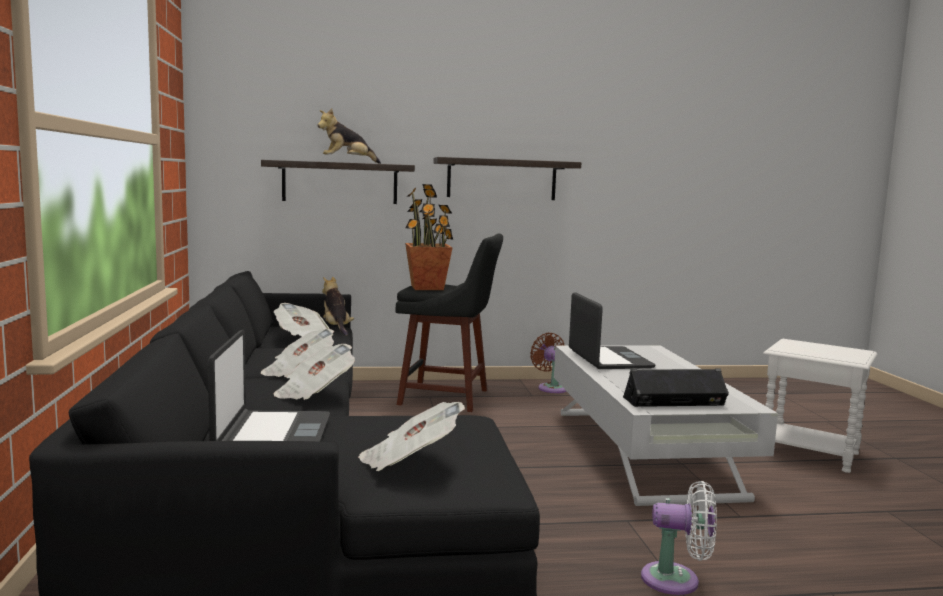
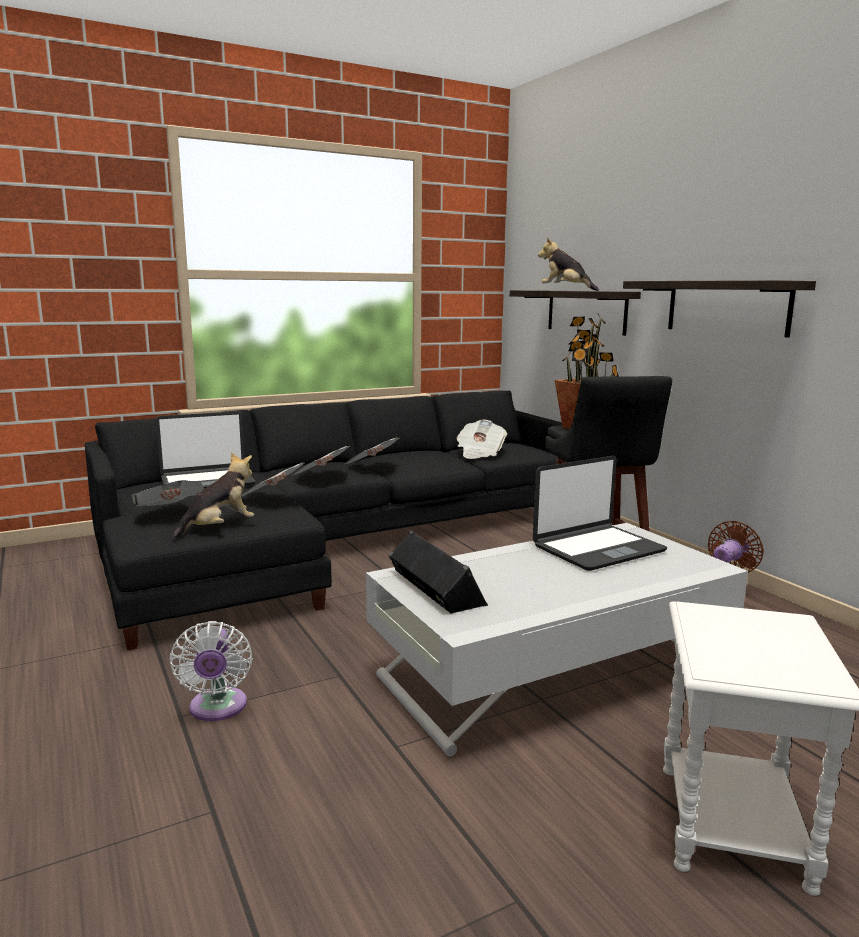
camera: 70 degrees right, 5 degrees up
(336, 328) = (538, 455): plush toy -> plush toy (219, 528)
(392, 415) = (272, 497): none -> newspaper

